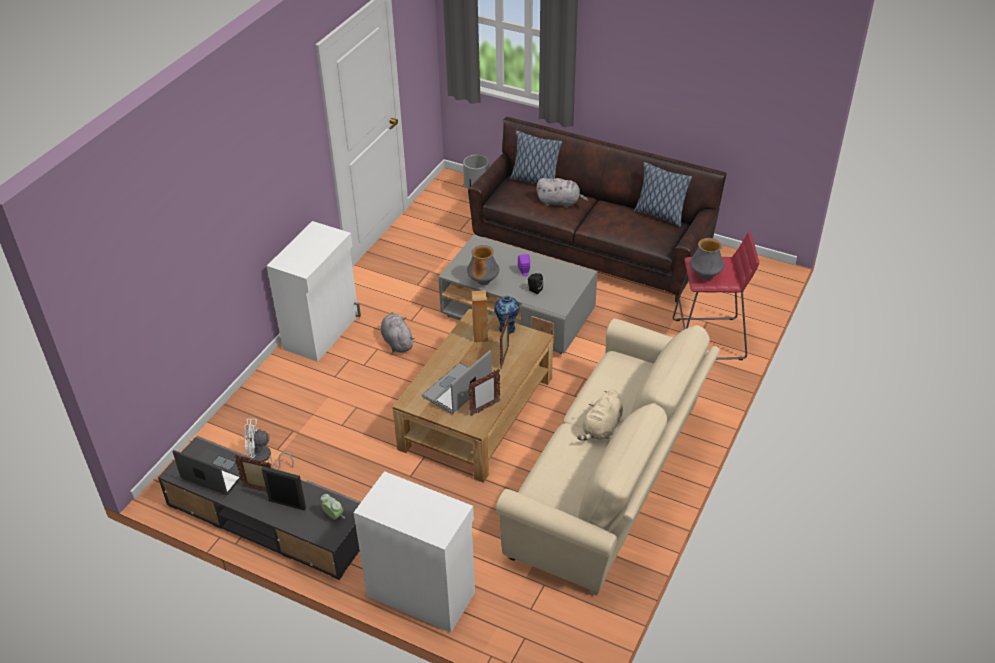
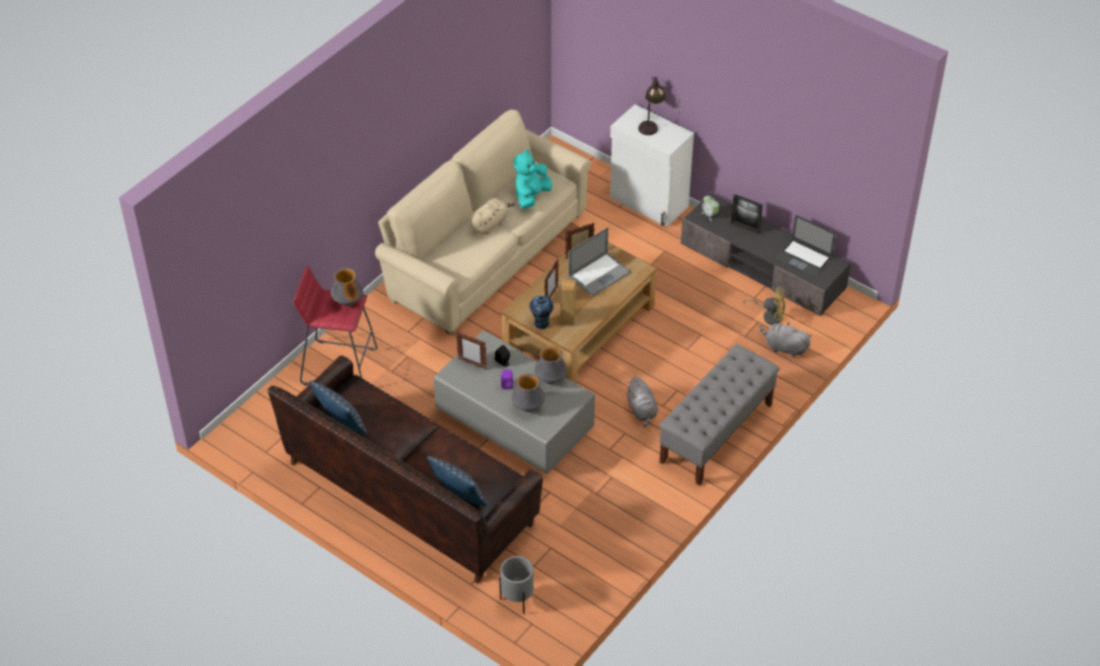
camera: 170 degrees left, 5 degrees up
(259, 490) = (767, 240): picture frame -> picture frame (472, 364)
(263, 458) = (769, 316): white fan -> yellow fan
(323, 332) = (716, 434): white cabinet -> grey bench
(416, 517) = (651, 124): none -> table lamp
(498, 257) = (528, 407): none -> vase
(560, 202) = (442, 458): grey plush toy -> grey plush toy (784, 347)
(563, 473) = (531, 196): none -> turquoise plush toy

